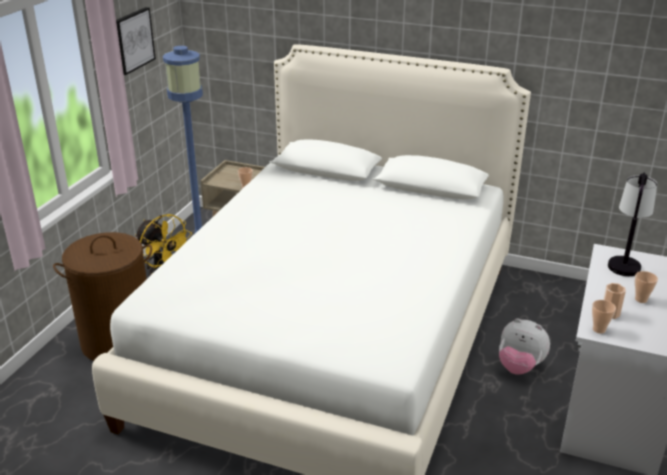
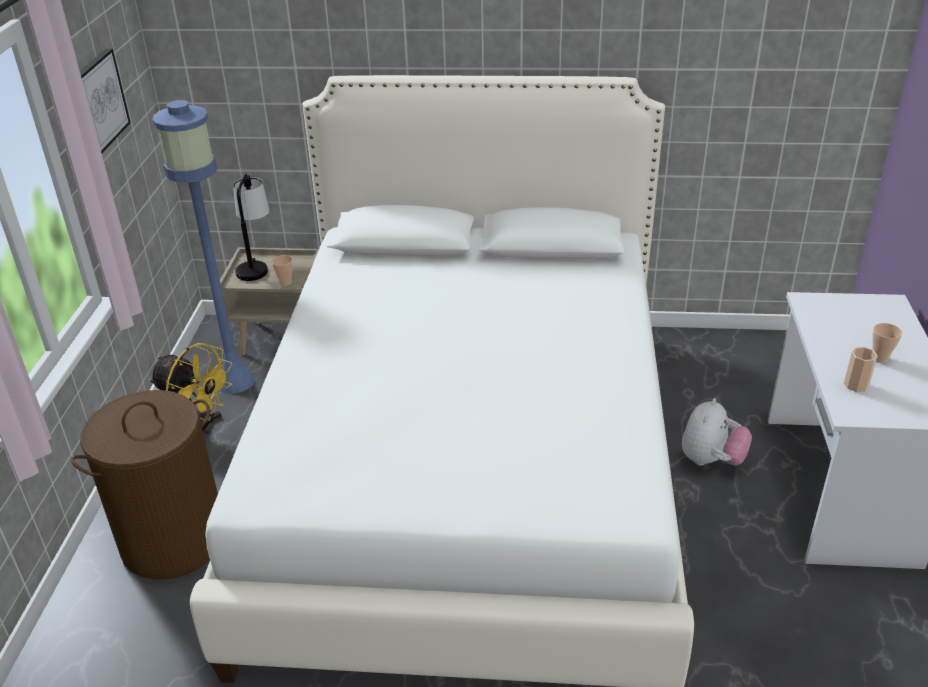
camera: 15 degrees left, 5 degrees up
(519, 367) = (711, 460): plush toy -> plush toy turned 75 degrees counterclockwise
(599, 329) = (855, 410): cup -> none
(624, 260) = (833, 308): table lamp -> table lamp (255, 264)

